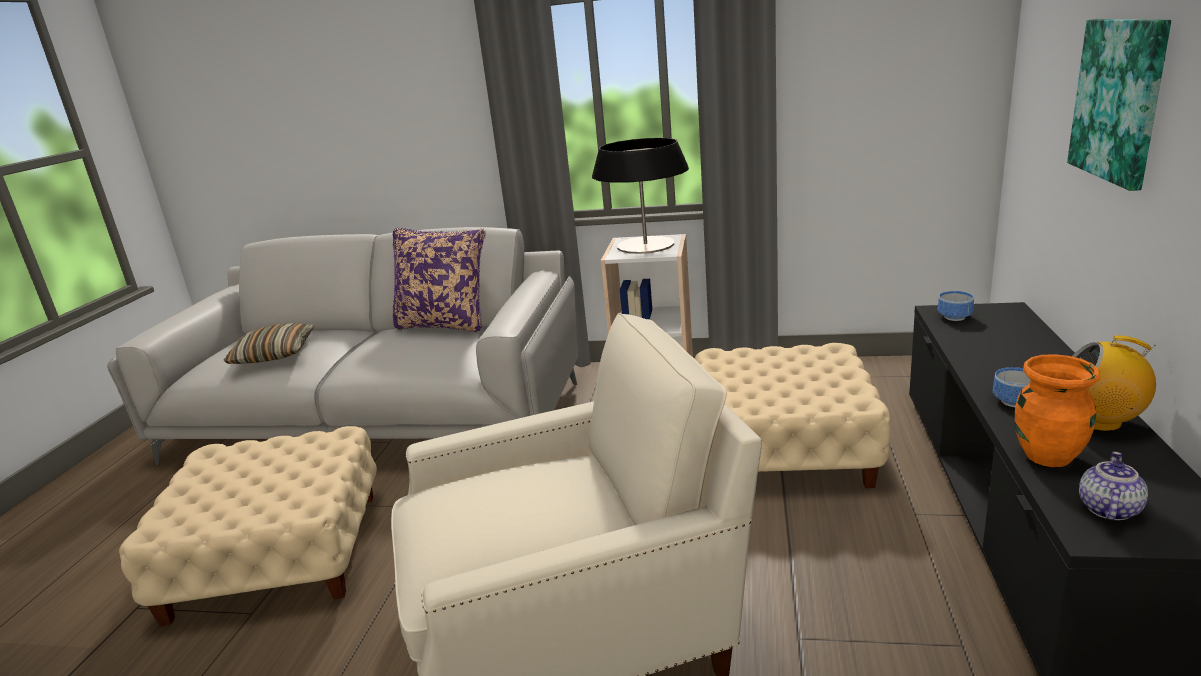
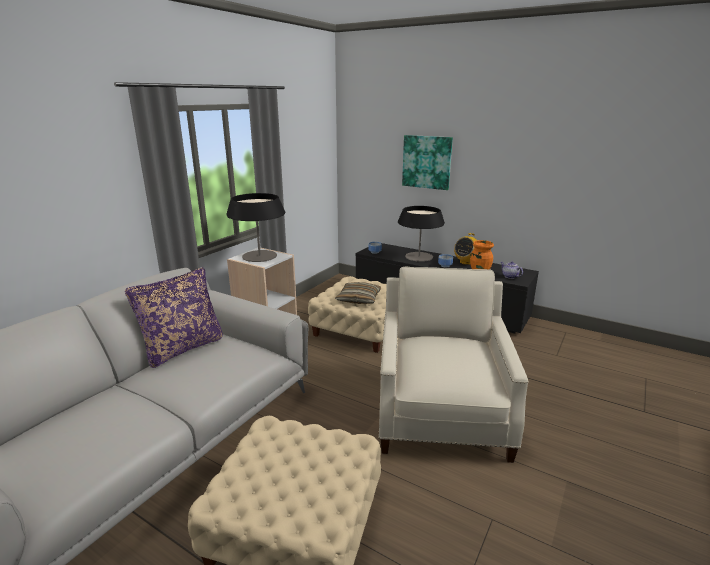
camera: 70 degrees left, 0 degrees up
(274, 354) = (101, 433): pillow -> pillow (359, 299)
(1018, 361) = (419, 257): none -> table lamp

